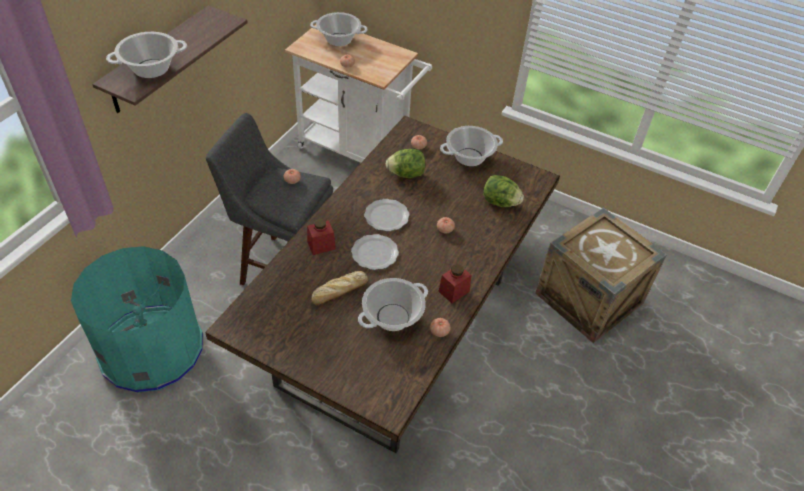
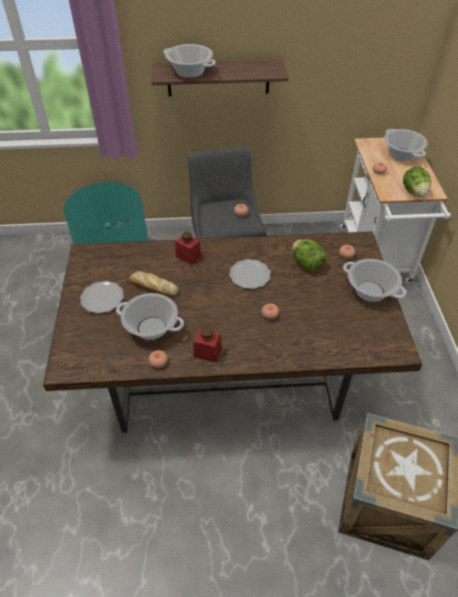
camera: 60 degrees right, 0 degrees up
(374, 253) = (206, 287): plate -> plate (103, 298)
(500, 202) = (338, 336): lettuce -> lettuce (414, 192)

